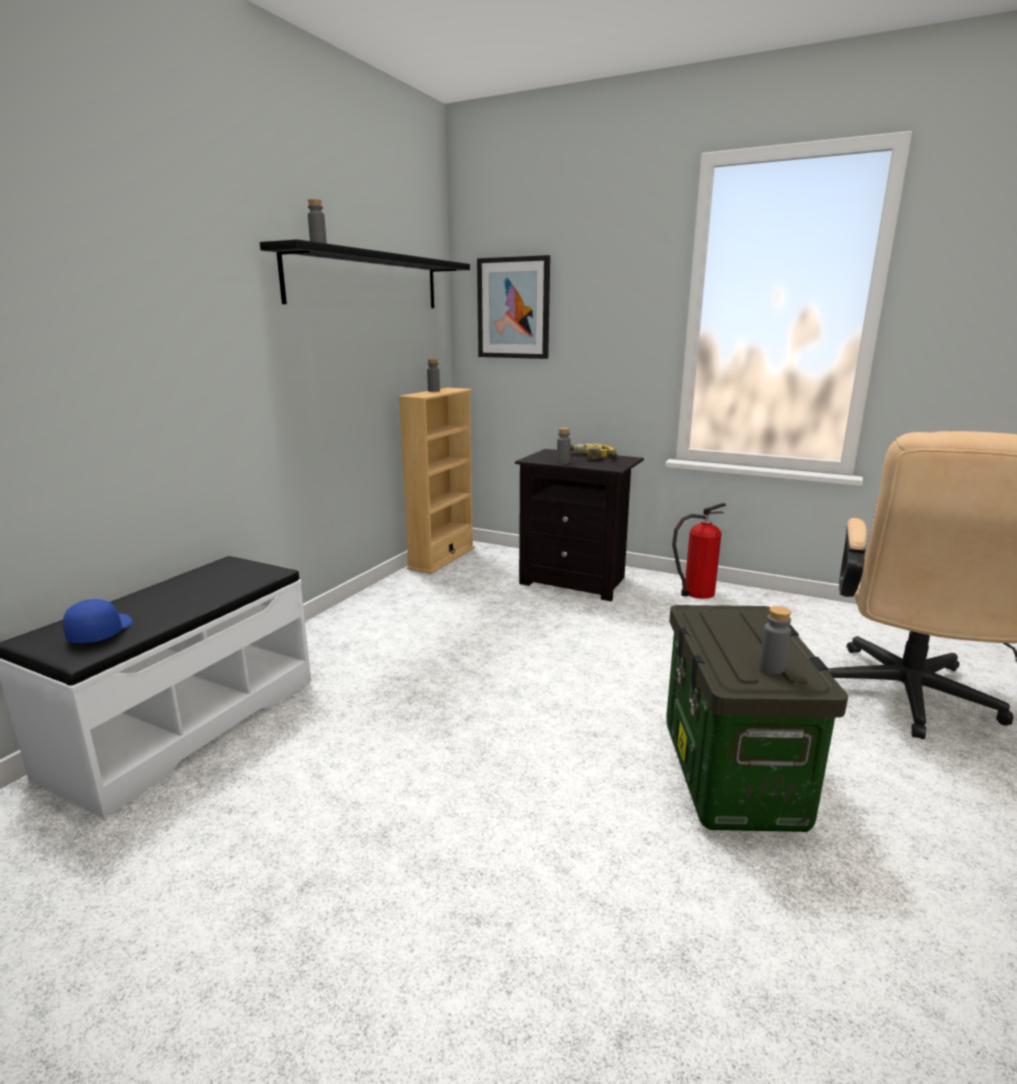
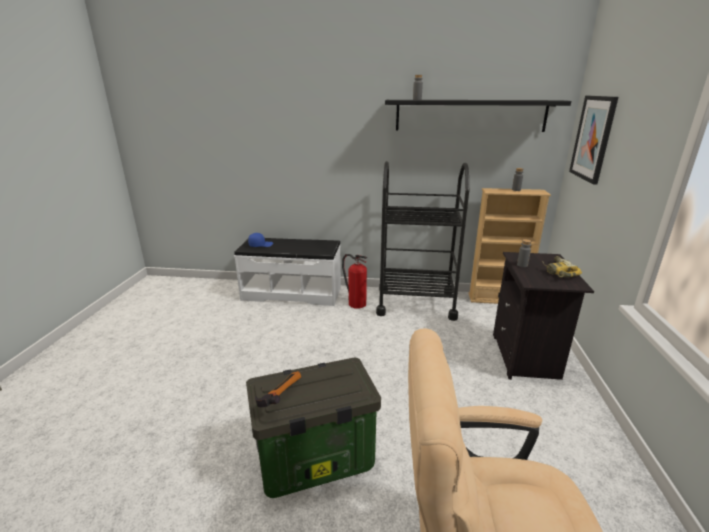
camera: 70 degrees right, 5 degrees up
(391, 608) = (415, 303): none -> black cart
(696, 593) = (579, 426): fire extinguisher -> fire extinguisher (355, 303)
(771, 667) = (278, 396): grey bottle -> hammer

